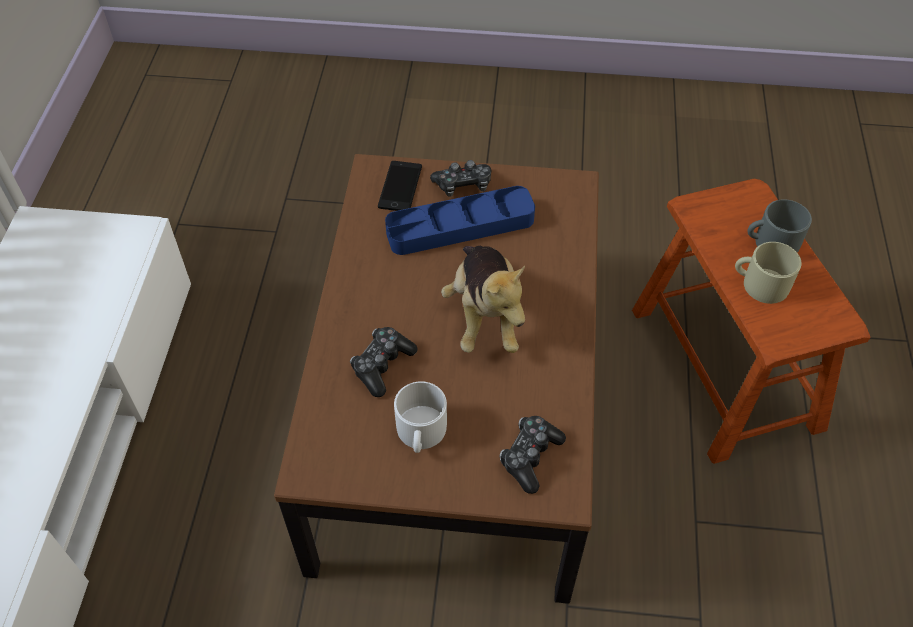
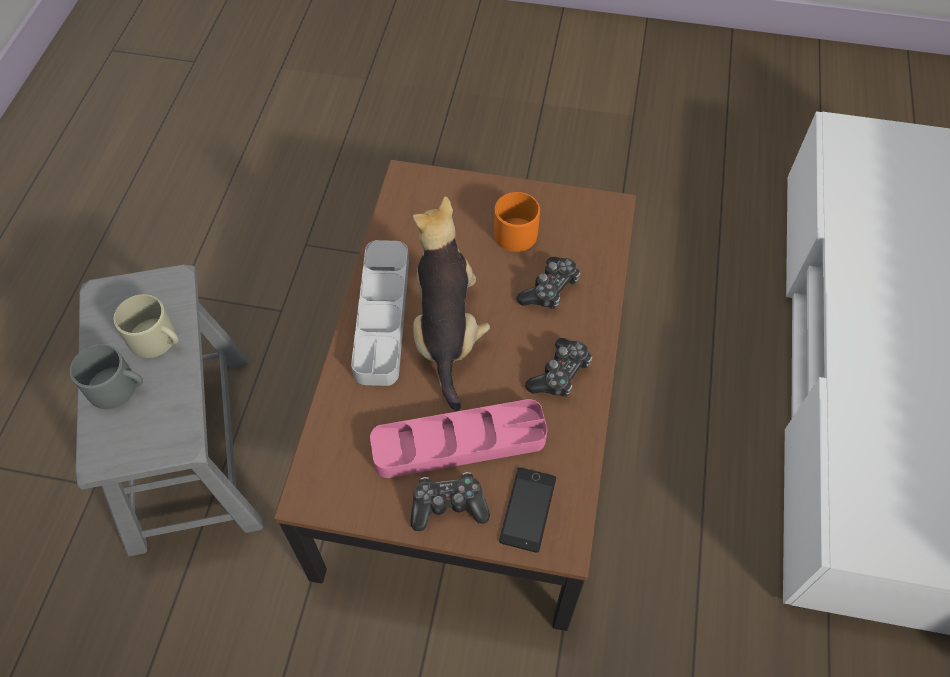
camera: 175 degrees left, 5 degrees up
(420, 433) = (516, 230): white mug -> orange mug
(460, 226) = (459, 443): blue tray -> pink tray
(530, 457) = (427, 206): game controller -> game controller (560, 374)
(551, 326) = (382, 316): none -> grey tray
(725, 367) = (191, 449): brown stool -> grey stool

